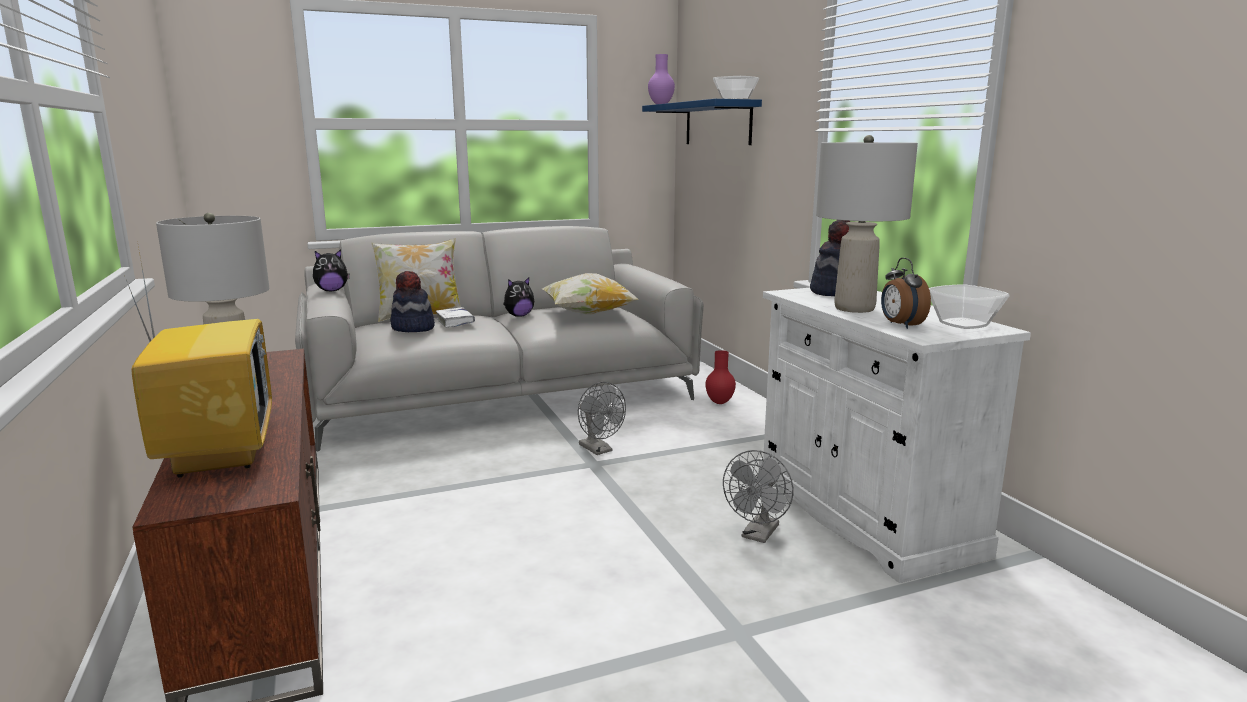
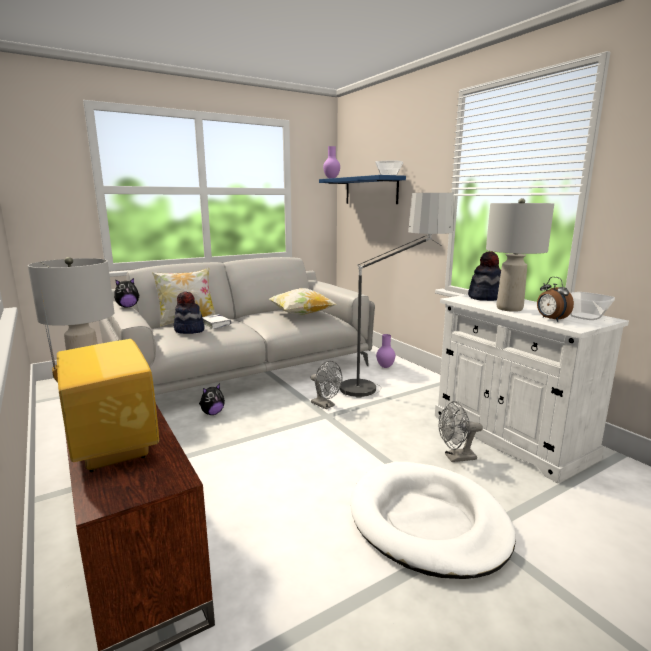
camera: 10 degrees left, 0 degrees up
(519, 316) = (255, 318): plush toy -> plush toy (212, 413)
(667, 612) = (427, 522): none -> white dog bed
(701, 440) = (387, 394): none -> floor lamp
(720, 403) = (385, 367): red vase -> purple vase
(758, 535) = (456, 458): grey fan -> grey fan turned 60 degrees clockwise

